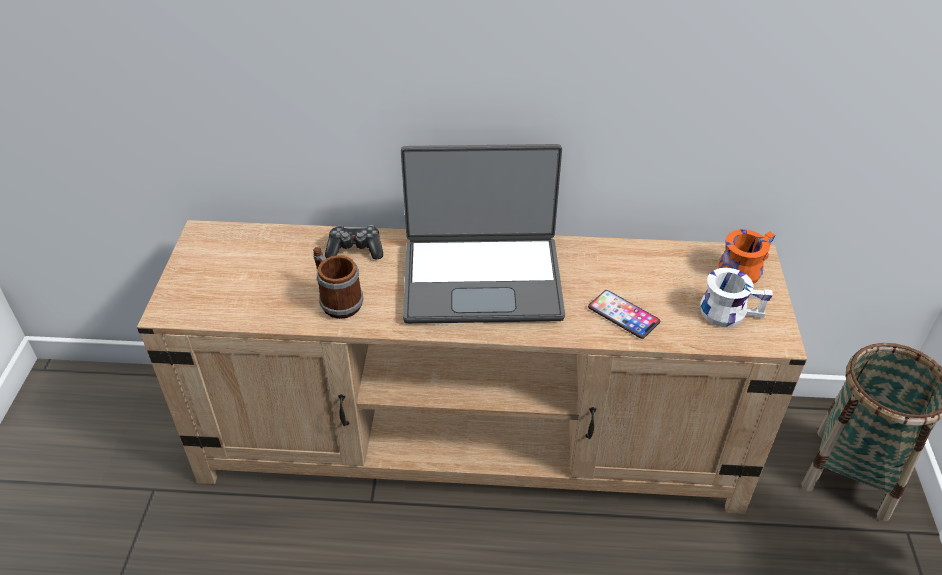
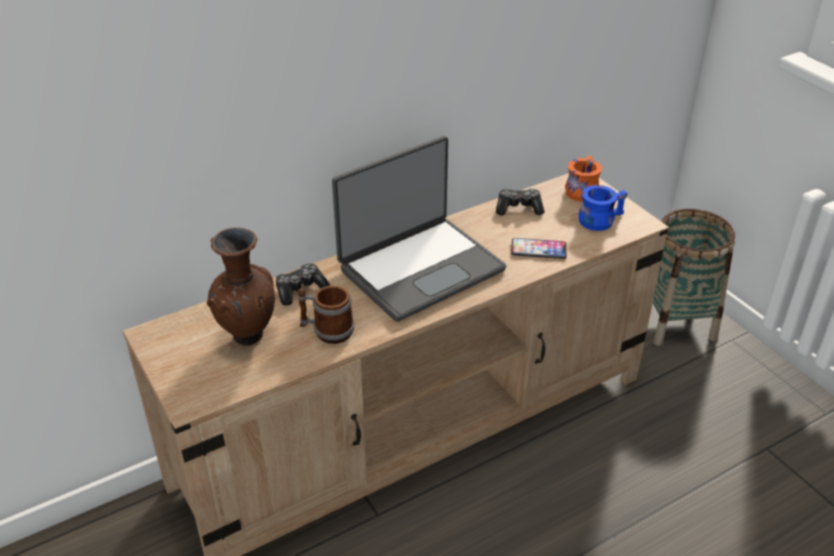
camera: 35 degrees left, 5 degrees down
(269, 275) = (248, 338): none -> brown vase
(649, 260) = (519, 208): none -> game controller
(729, 310) = (599, 218): white mug -> blue mug

